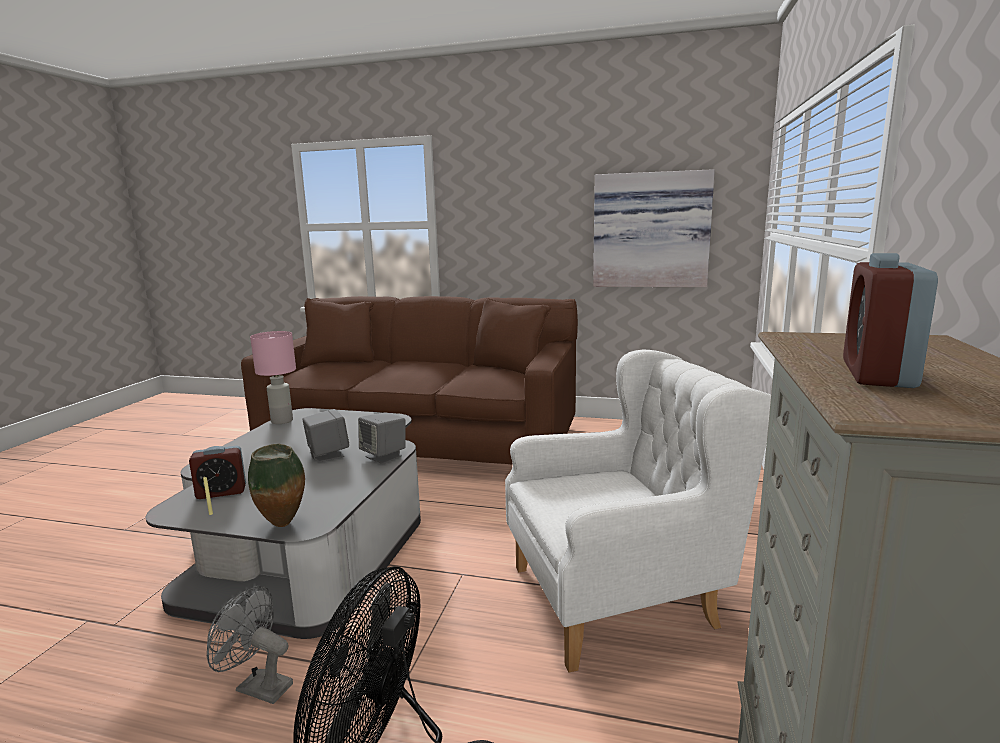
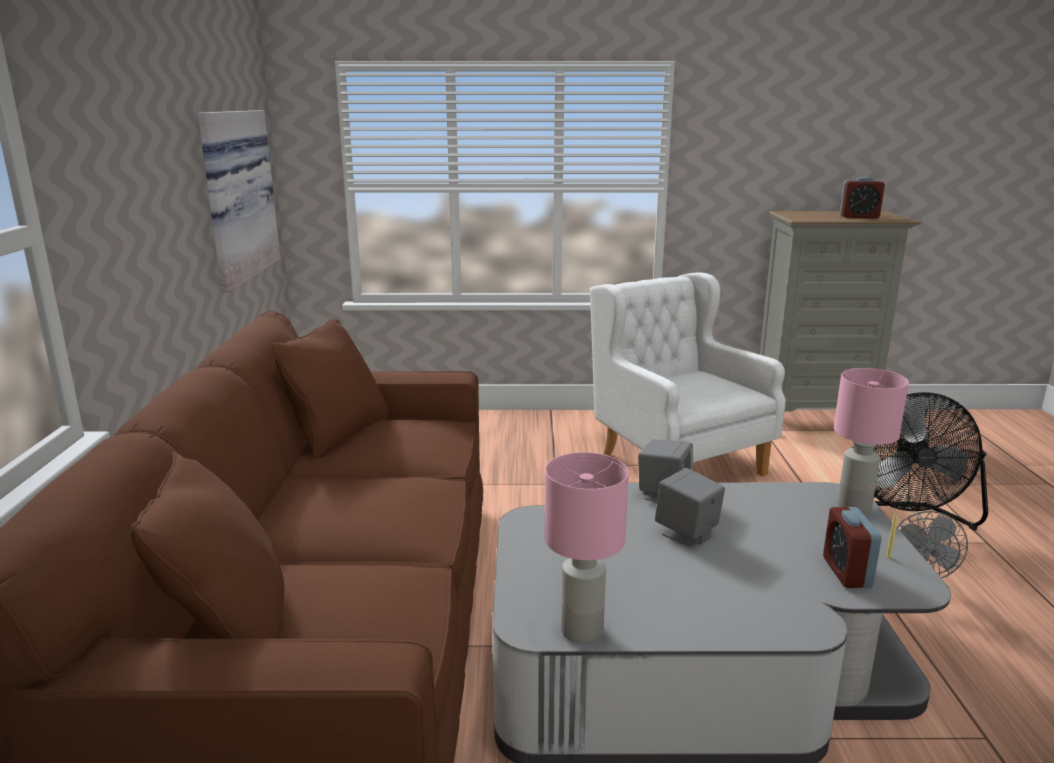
camera: 105 degrees left, 5 degrees up
(221, 492) = (846, 572): alarm clock -> alarm clock turned 150 degrees counterclockwise
(283, 525) = (853, 506): vase -> pink table lamp

